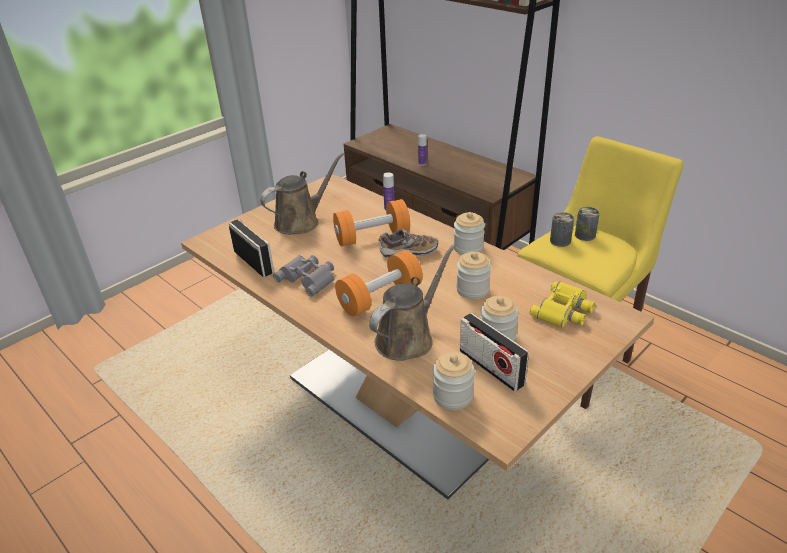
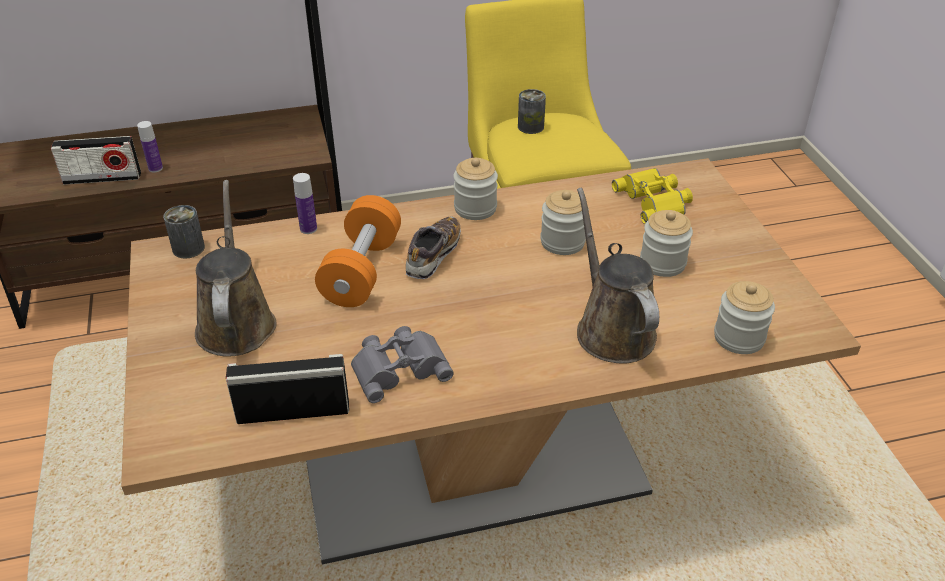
camera: 60 degrees left, 5 degrees up
(380, 297) = (510, 319): orange dumbbell -> none
(491, 367) = (711, 290): radio -> radio (102, 178)
(560, 241) = (524, 145): can -> can (188, 248)

